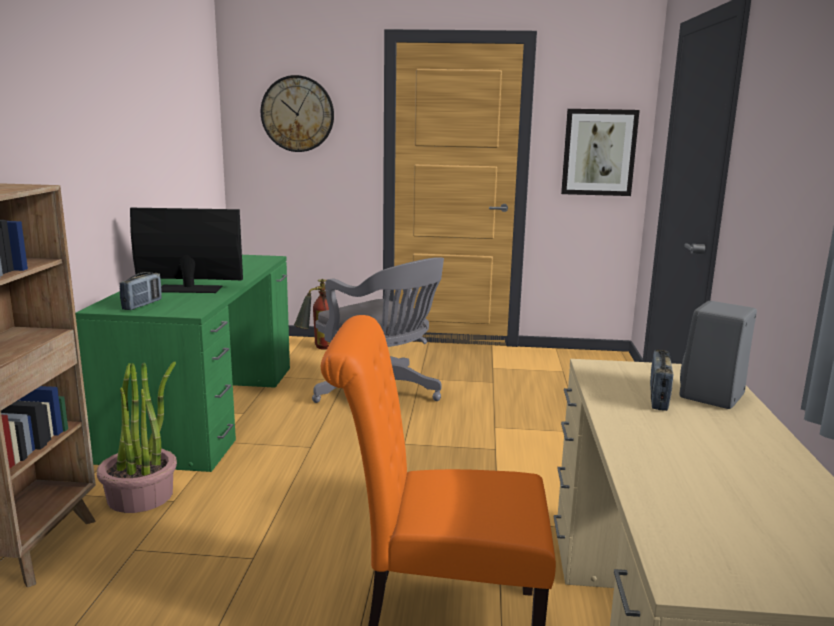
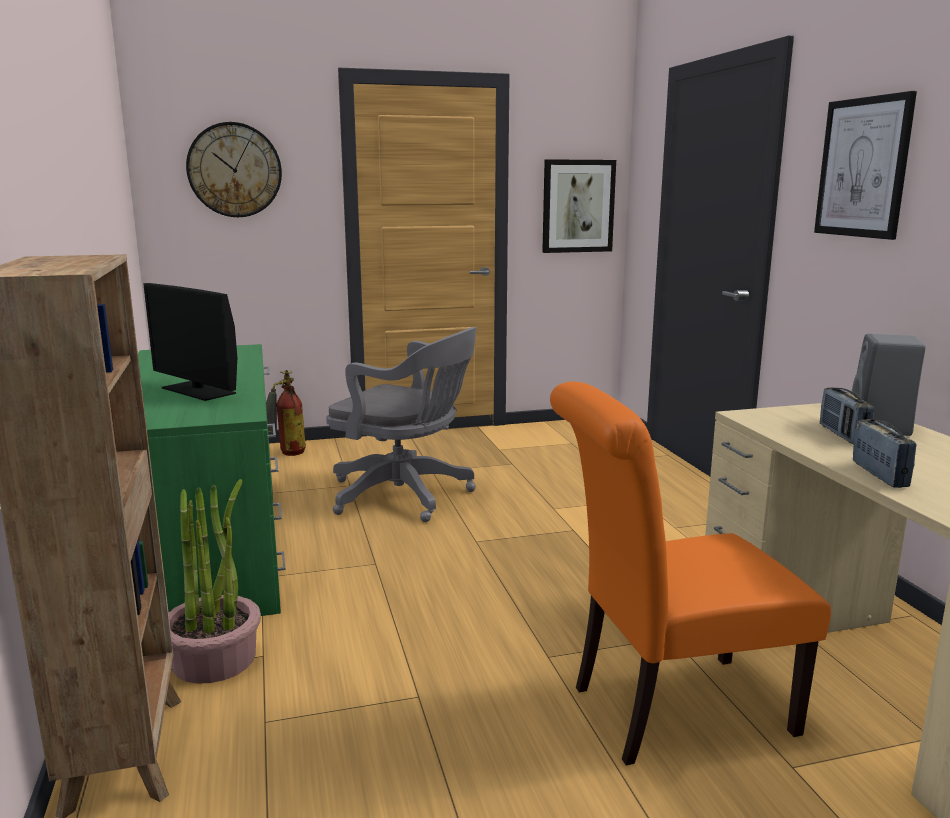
camera: 20 degrees left, 0 degrees up
(142, 305) = (165, 414): radio -> radio (879, 475)
(189, 289) = (198, 391): monitor -> monitor turned 120 degrees counterclockwise
(777, 130) = (863, 168): none -> picture

